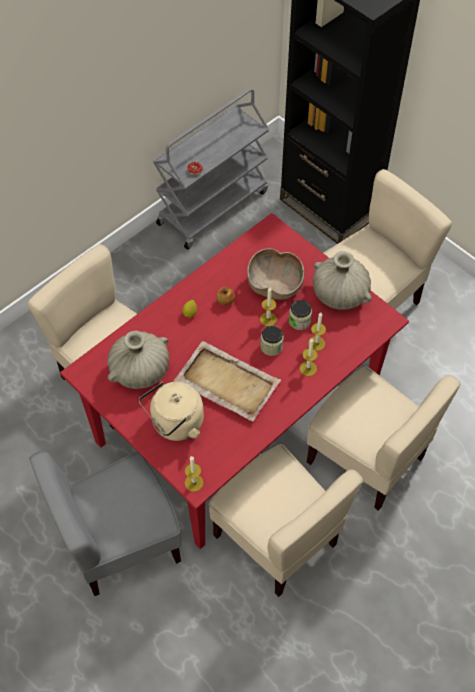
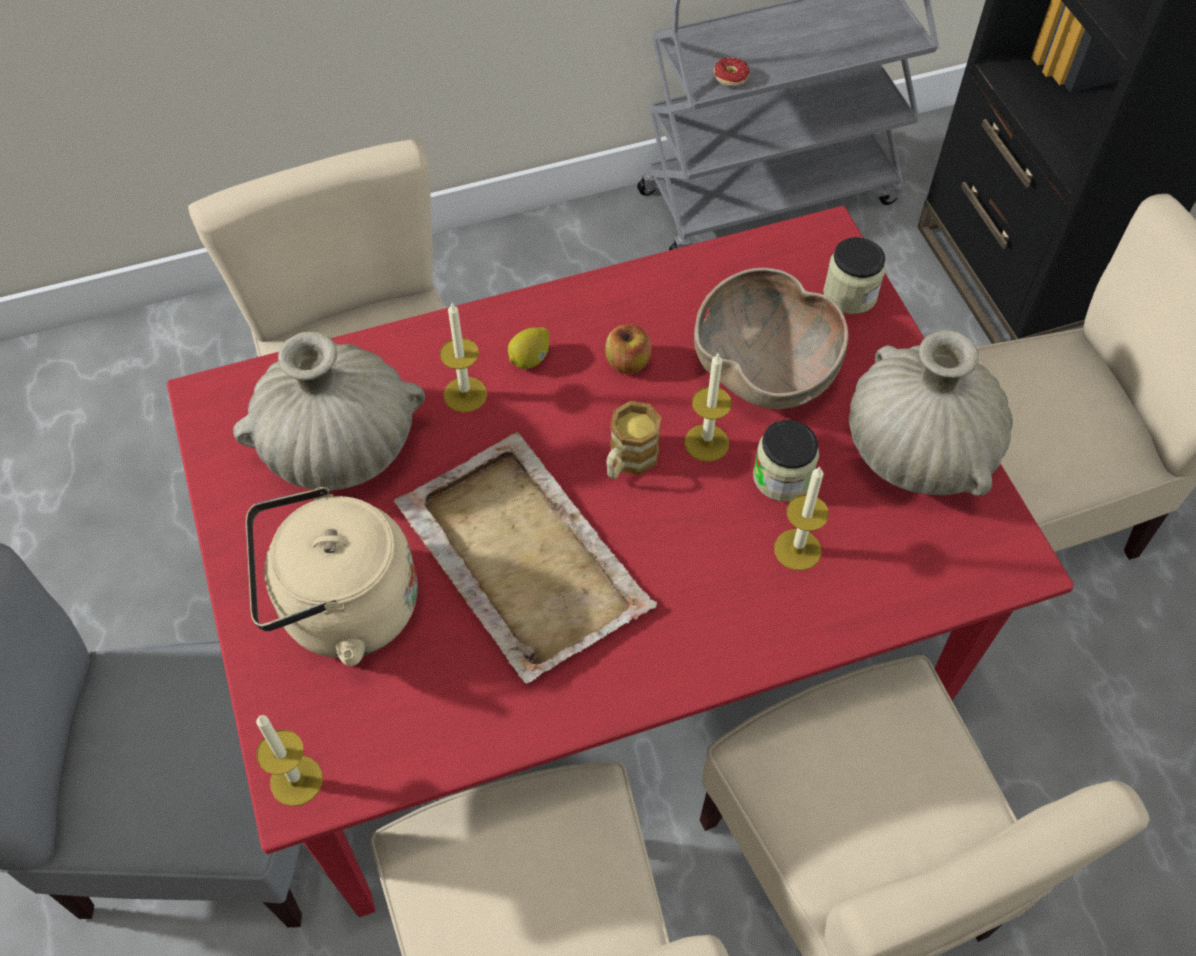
camera: 25 degrees right, 0 degrees up
(245, 336) = (628, 461): none -> mug
(271, 346) = (679, 512): jar -> jar (850, 294)
(308, 368) = (743, 605): candle -> candle (465, 394)

